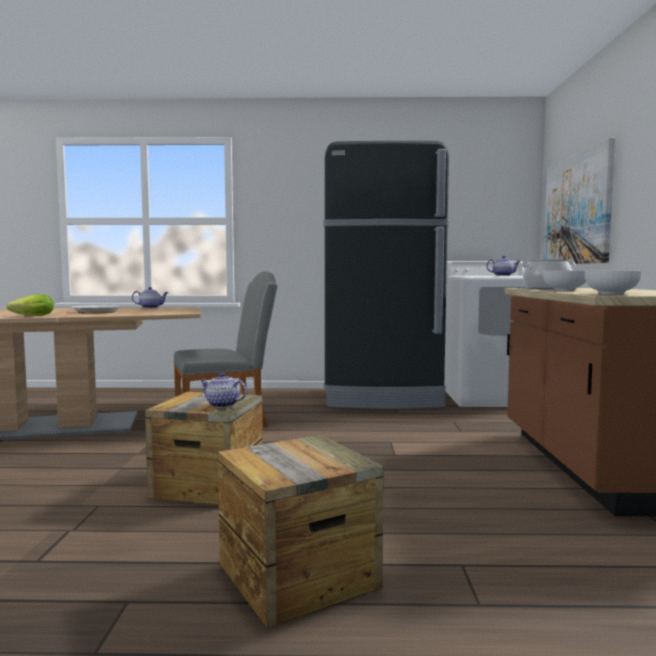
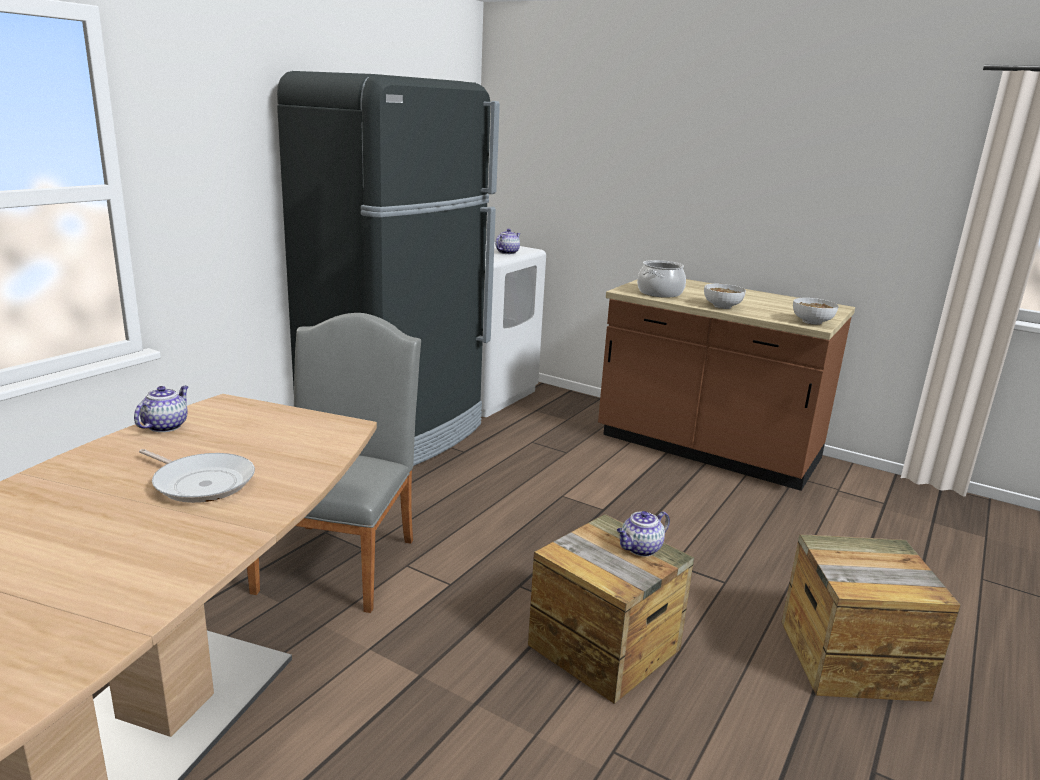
camera: 60 degrees left, 15 degrees up
(30, 316) = (203, 557): lettuce -> none
(576, 209) = (572, 174): picture -> none

